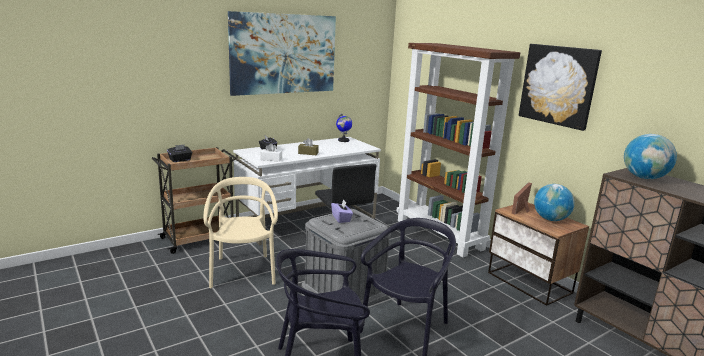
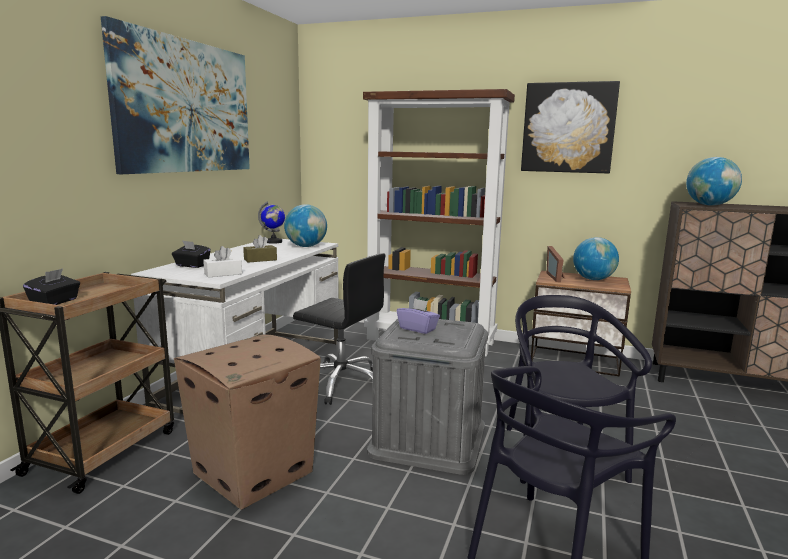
camera: 35 degrees left, 5 degrees down
(243, 272) = (254, 472): beige chair -> cardboard box
(354, 148) = (306, 246): none -> globe

